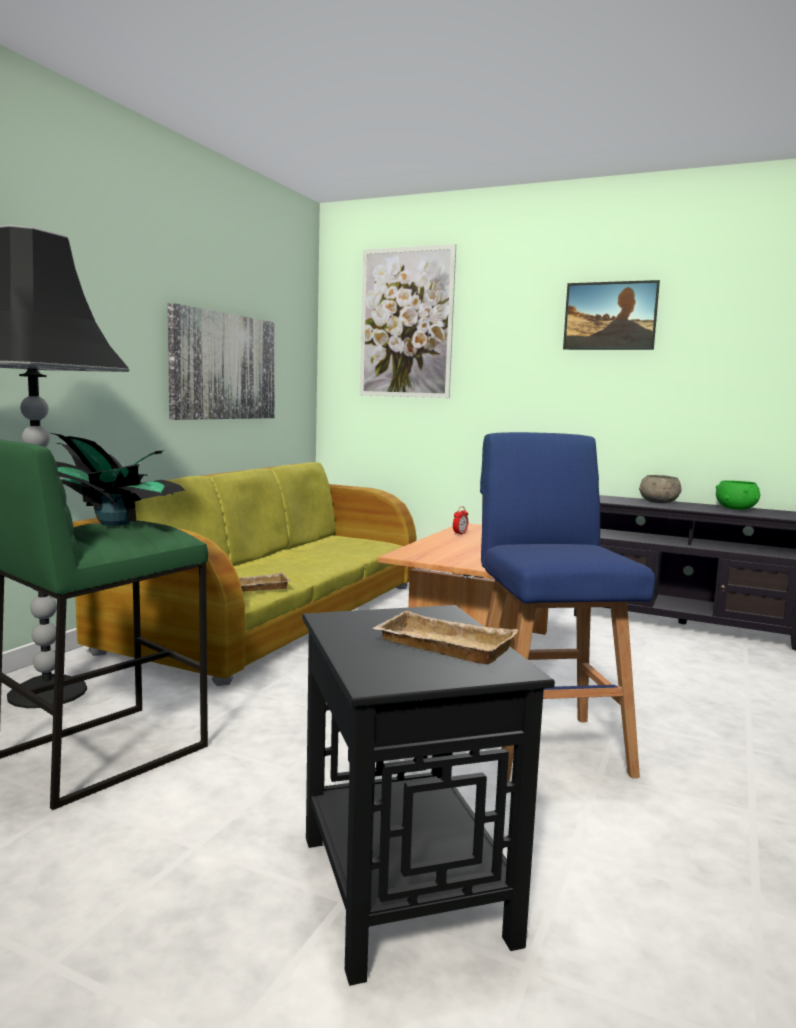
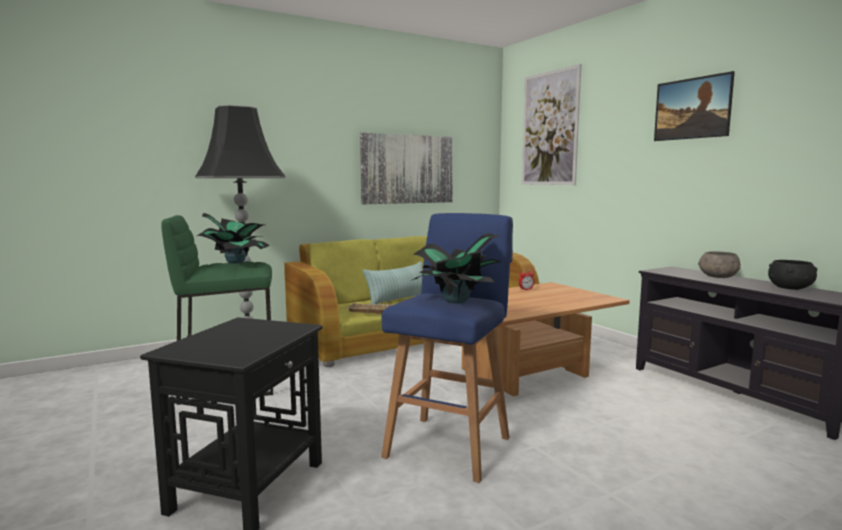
camera: 35 degrees right, 0 degrees up
(256, 566) = (397, 299): none -> pillow
(441, 647) = (243, 342): beige tray -> none
(585, 550) = (456, 301): none -> potted plant
(736, 509) = (790, 288): green bowl -> black bowl

